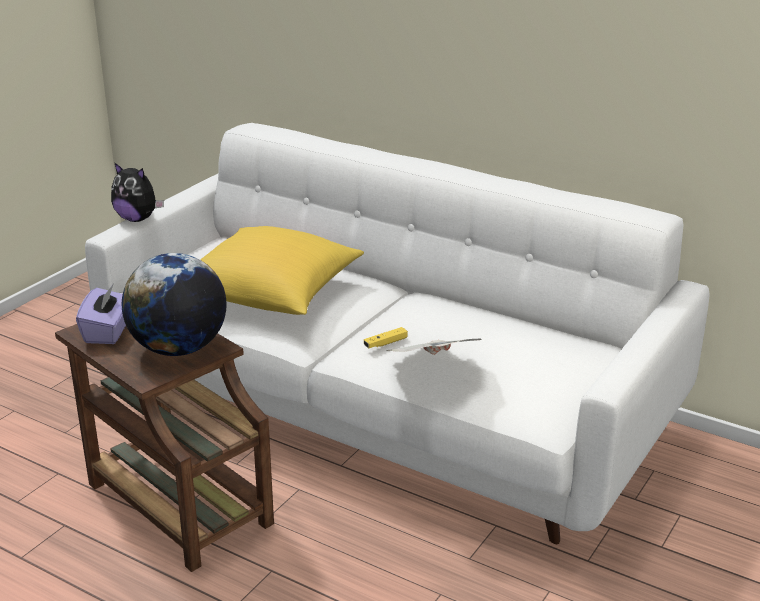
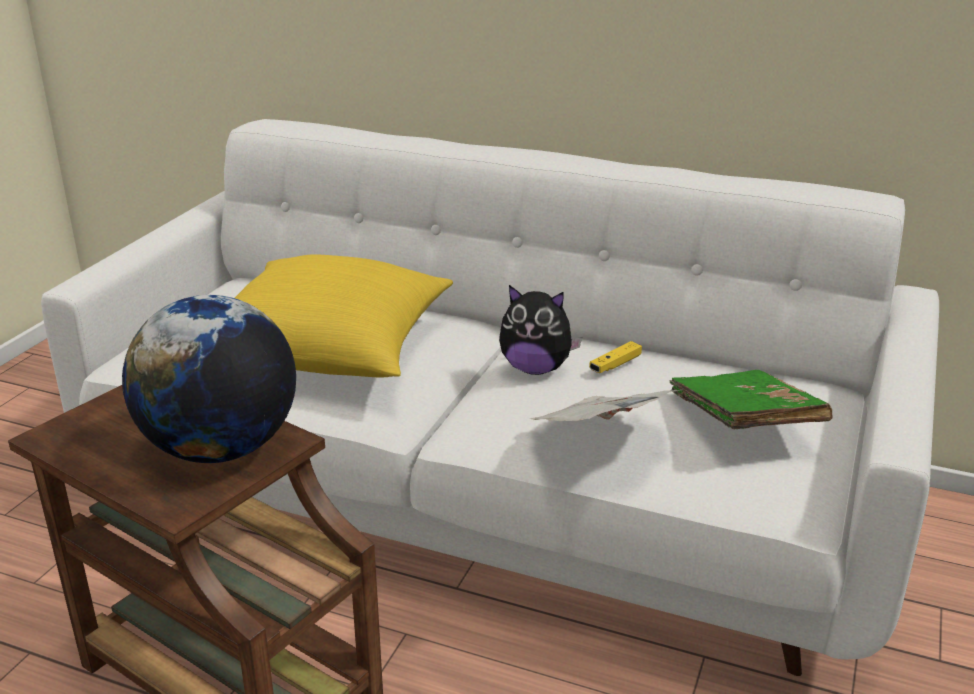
camera: 10 degrees left, 0 degrees up
(108, 332) = (98, 431): purple tissue box -> none
(137, 219) = (117, 259): plush toy -> plush toy (536, 368)
(385, 343) = (518, 408): yellow game controller -> yellow game controller (615, 365)
(534, 366) = (744, 421): none -> green book

